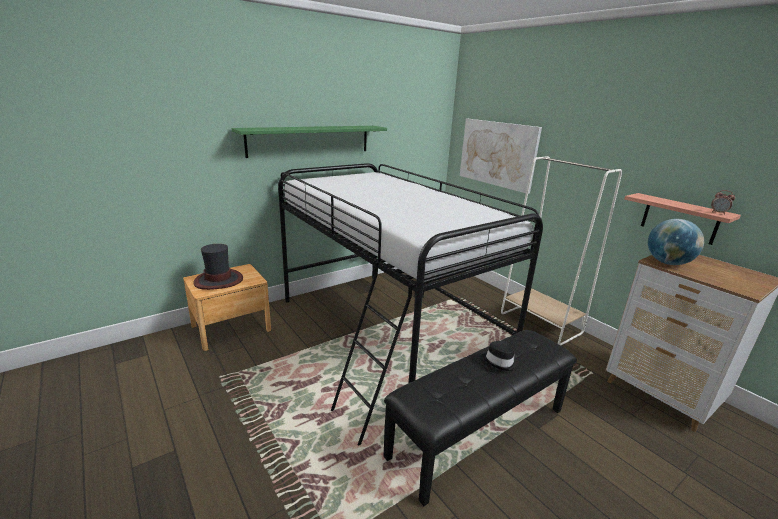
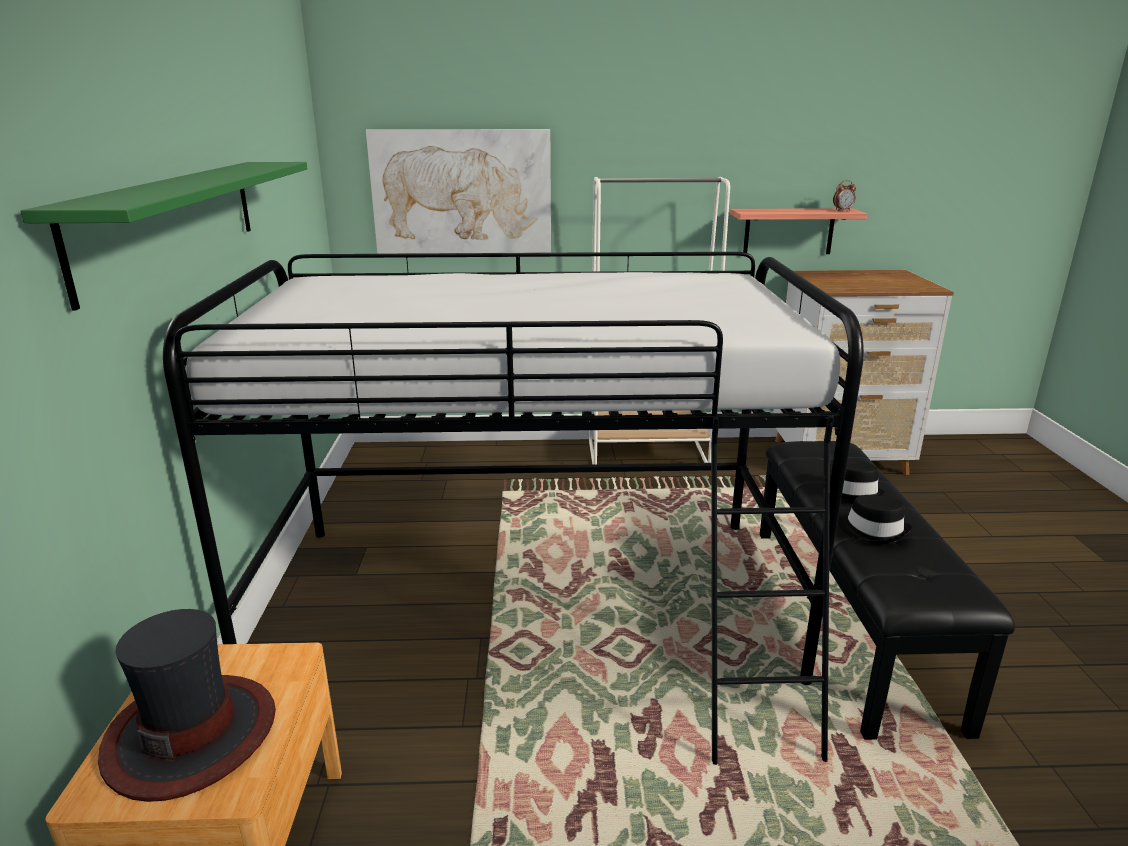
camera: 55 degrees left, 0 degrees up
(464, 374) = (873, 530): none -> black hat
(668, 263) = (839, 286): globe -> none

